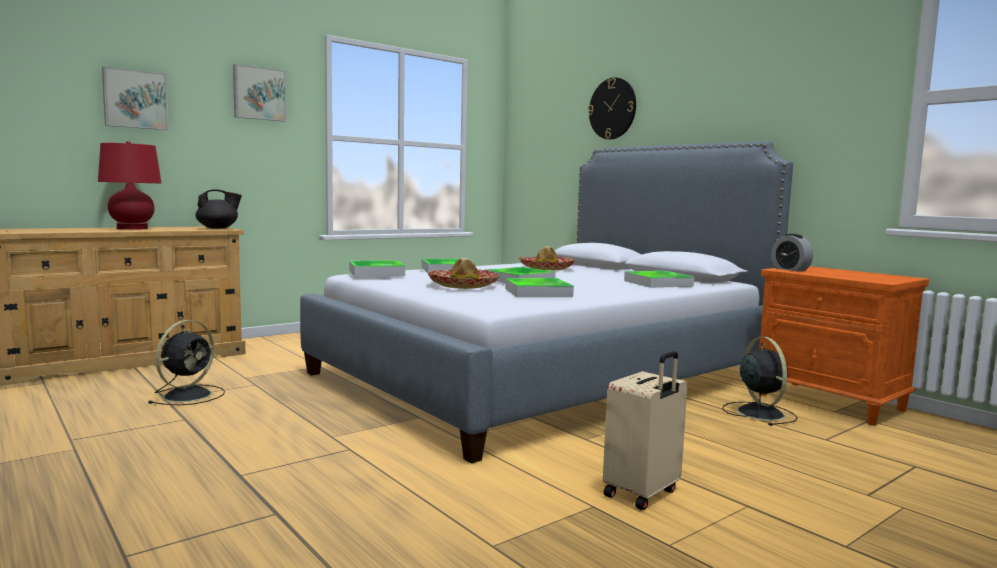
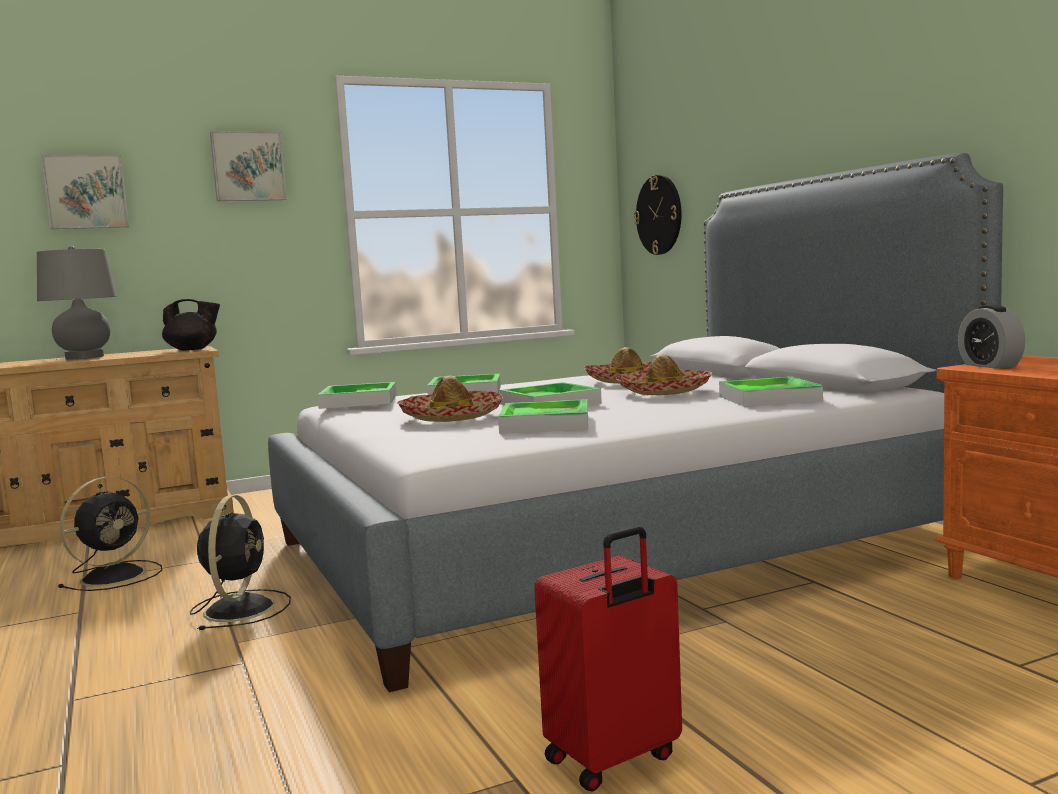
camera: 15 degrees right, 0 degrees up
(132, 228) = (84, 357): red table lamp -> grey table lamp
(583, 276) = (664, 391): none -> hat
(612, 108) = (746, 129): wall clock -> wall clock (659, 215)
(643, 494) = (614, 759): beige suitcase -> red suitcase
(759, 412) = (926, 610): black fan -> black fan (240, 608)

